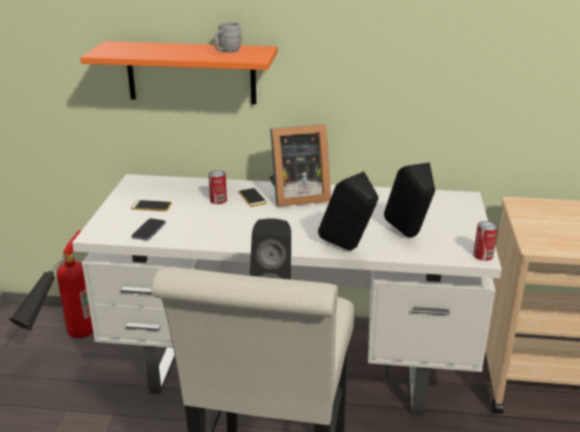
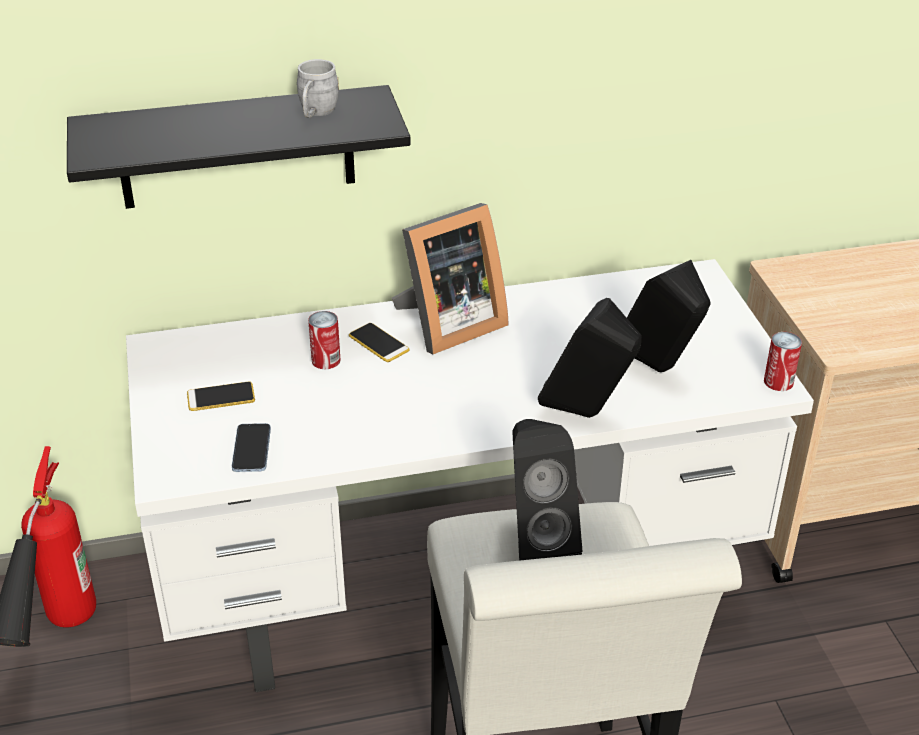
camera: 20 degrees left, 10 degrees up
(191, 73) = (236, 148): orange shelf -> black shelf

